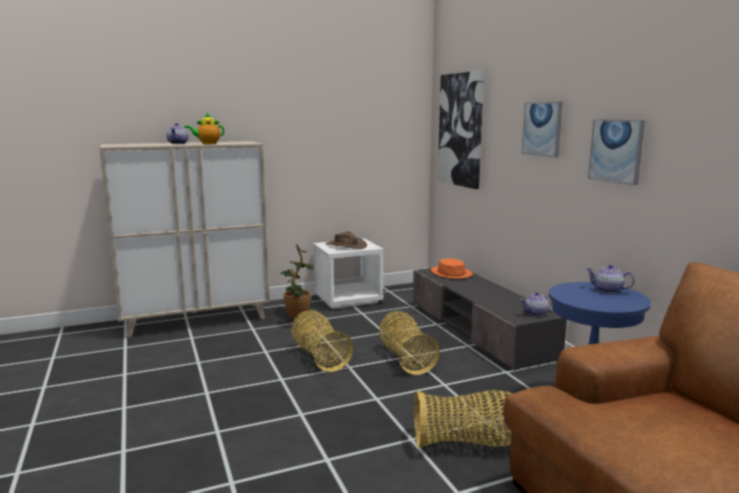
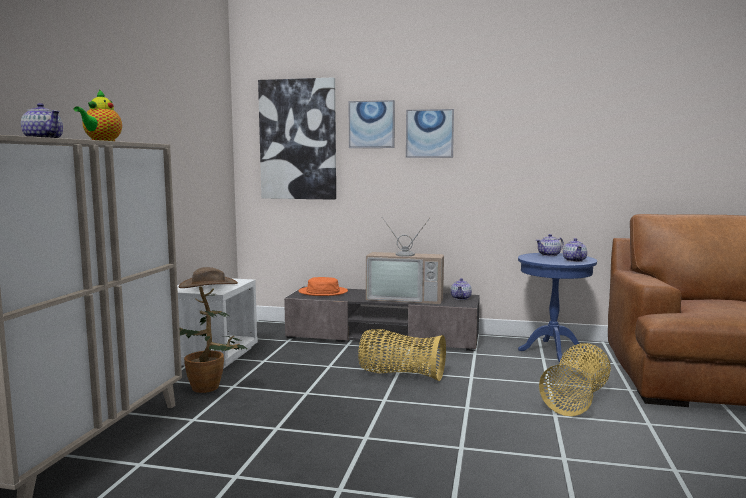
camera: 55 degrees left, 5 degrees down
(319, 356) = (338, 405): basket -> none
(491, 297) = (406, 298): none -> television
(600, 303) = (574, 260): none -> teapot
(616, 151) = (520, 147): picture -> picture (371, 124)

